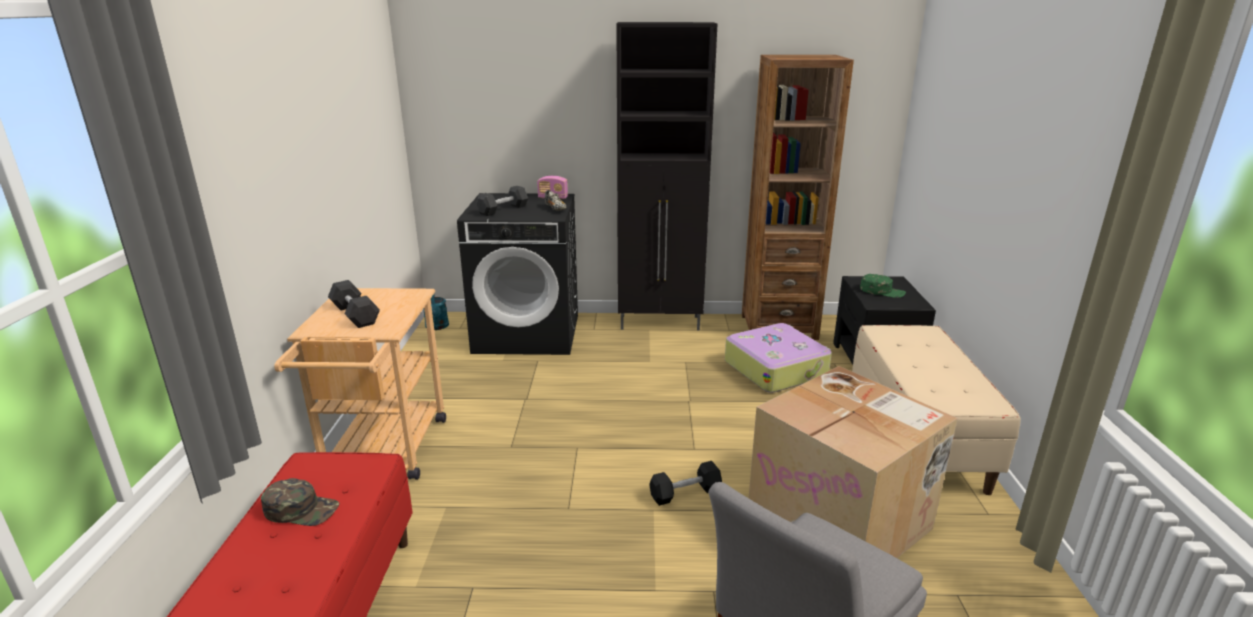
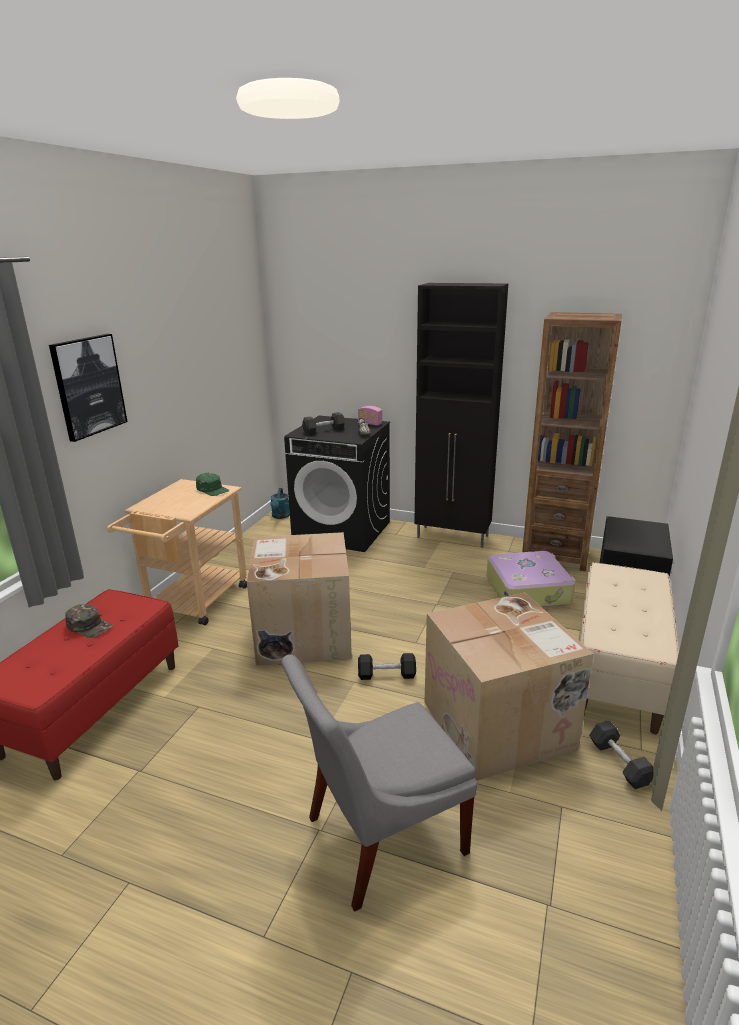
camera: 20 degrees right, 0 degrees up
(231, 159) = (88, 386): none -> picture
(355, 315) = (175, 500): black dumbbell -> black dumbbell (619, 763)
(553, 464) = (302, 633): none -> cardboard box
(882, 291) = (634, 534): green cap -> green cap (212, 489)

